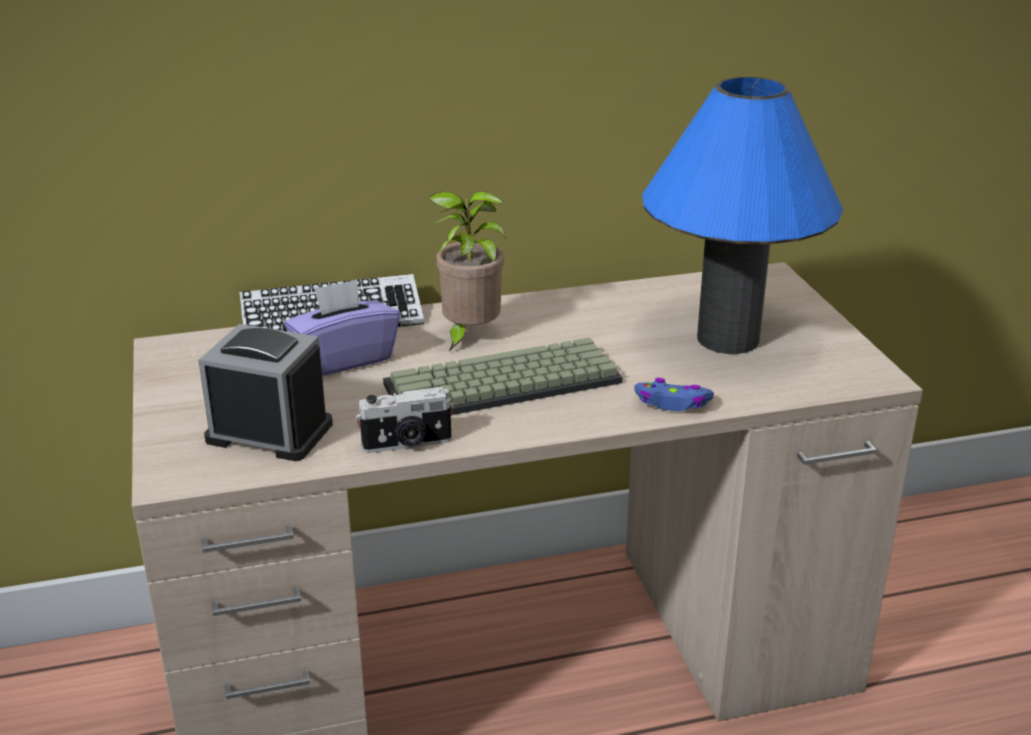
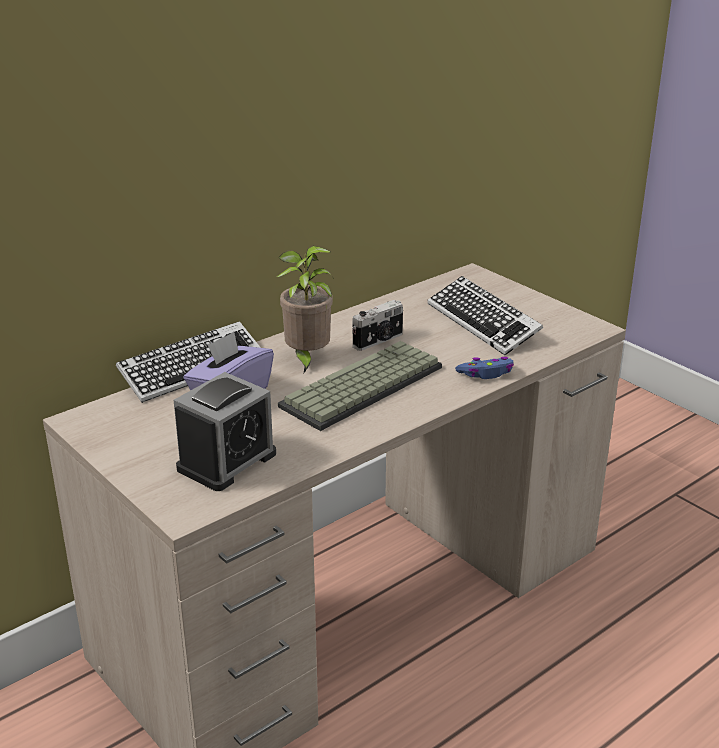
camera: 25 degrees left, 0 degrees up
(269, 432) = (227, 461): alarm clock -> alarm clock turned 135 degrees clockwise
(407, 444) = (336, 444): camera -> camera (379, 341)
(728, 339) = (483, 323): blue table lamp -> keyboard

